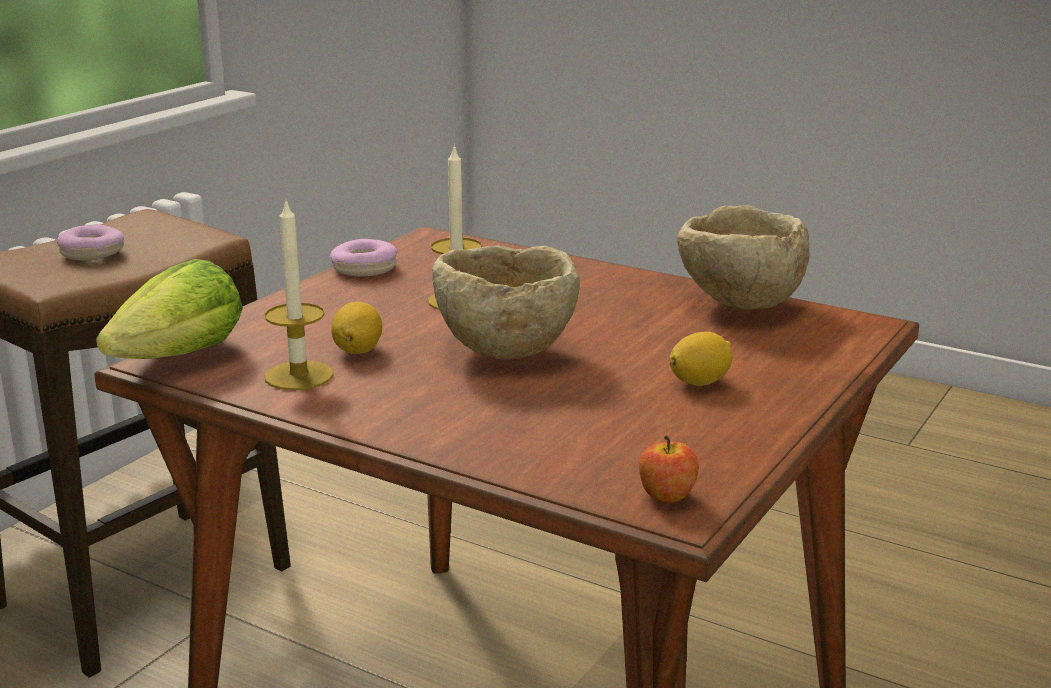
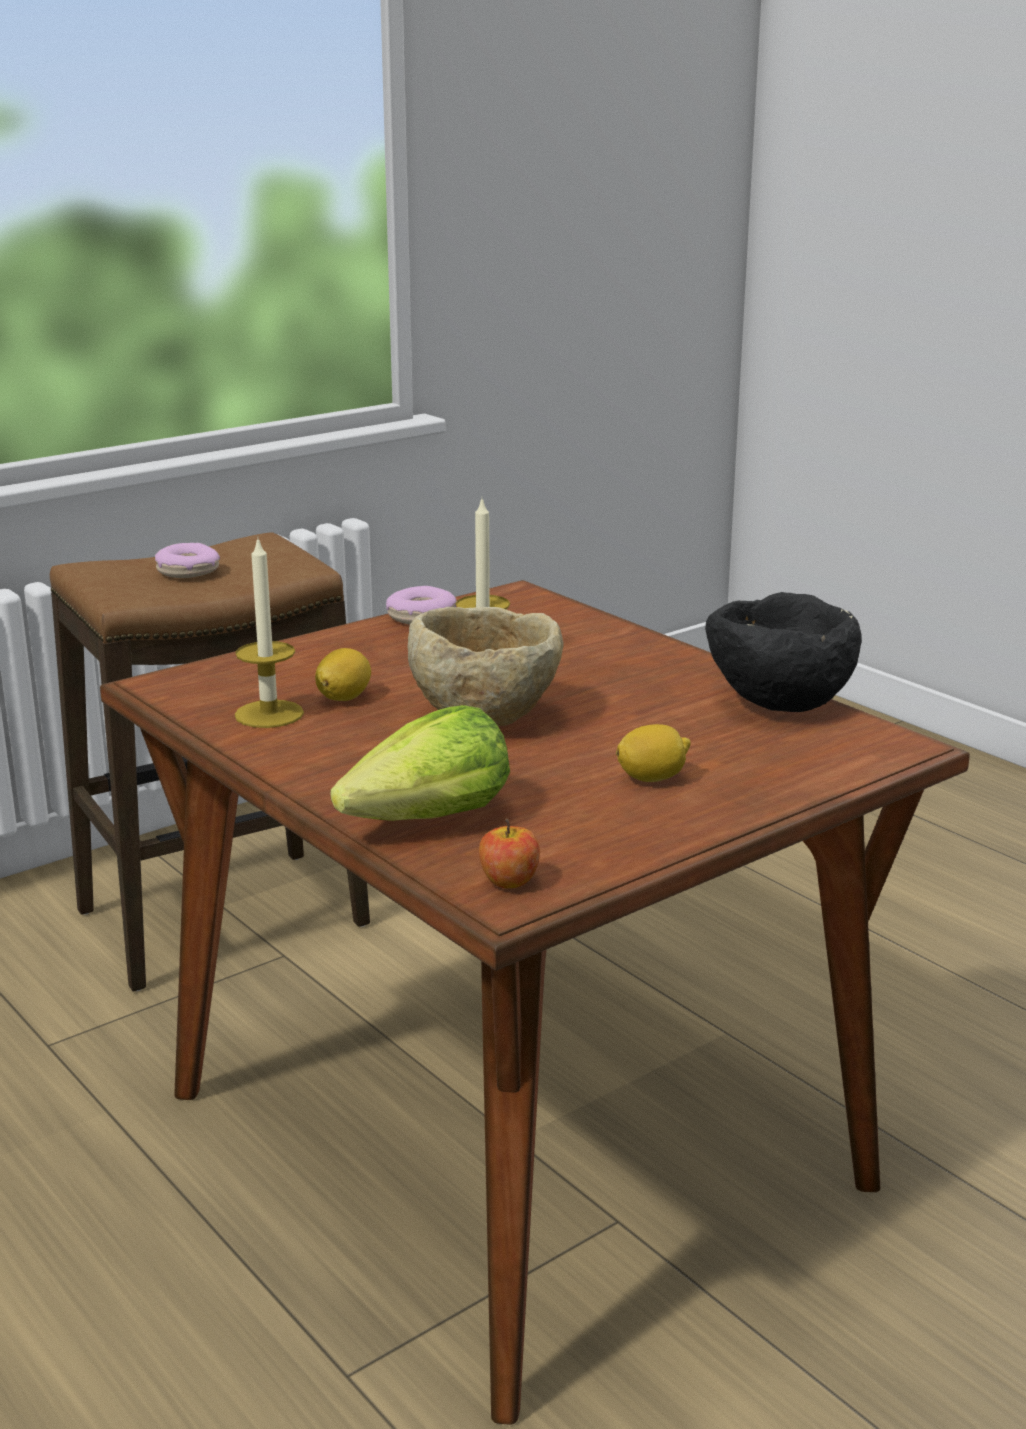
camera: 20 degrees right, 0 degrees up
(180, 357) = (180, 682): lettuce -> lettuce (431, 820)
(739, 303) = (777, 703): beige bowl -> black bowl

